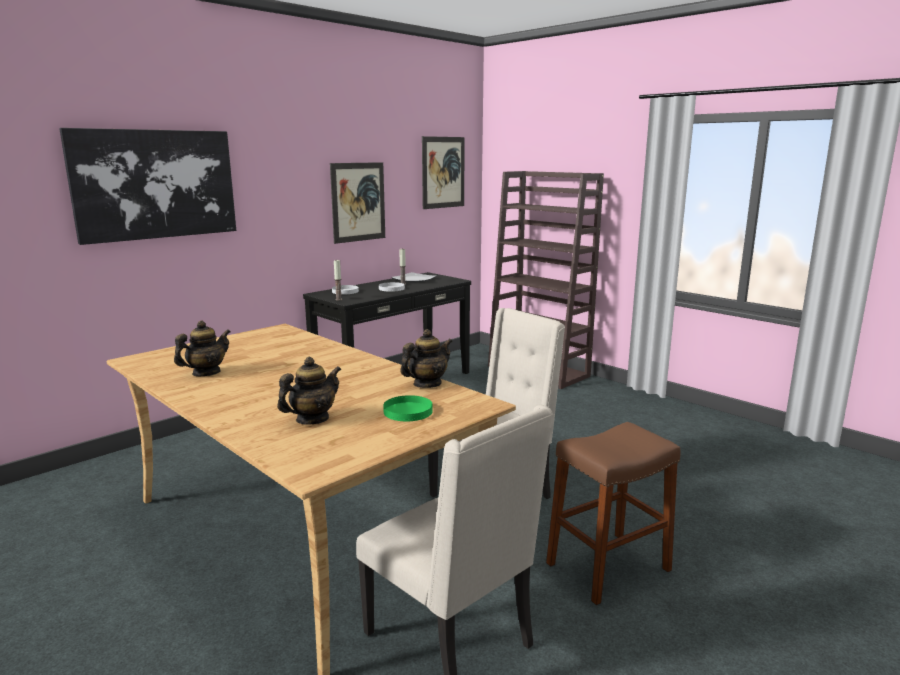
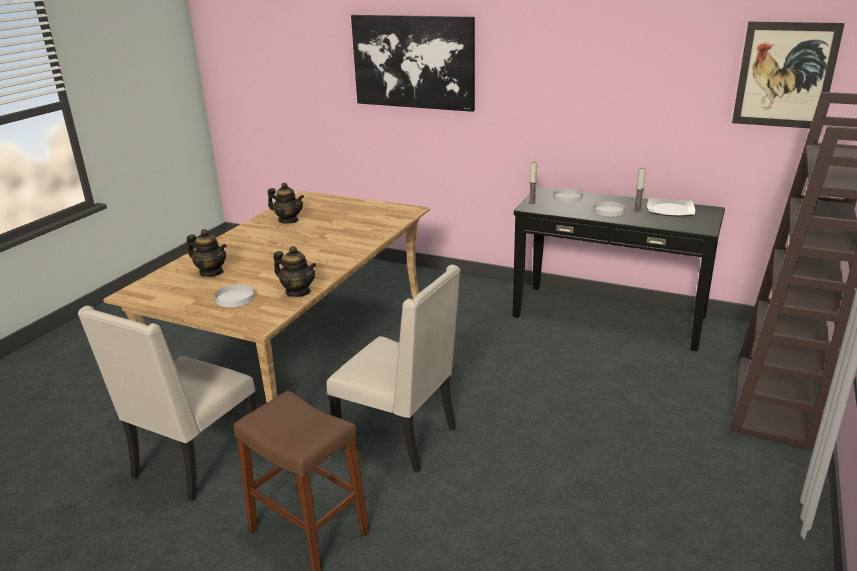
camera: 70 degrees right, 10 degrees up
(358, 202) = (624, 100): picture -> none
(407, 411) = (235, 298): green plate -> white plate

